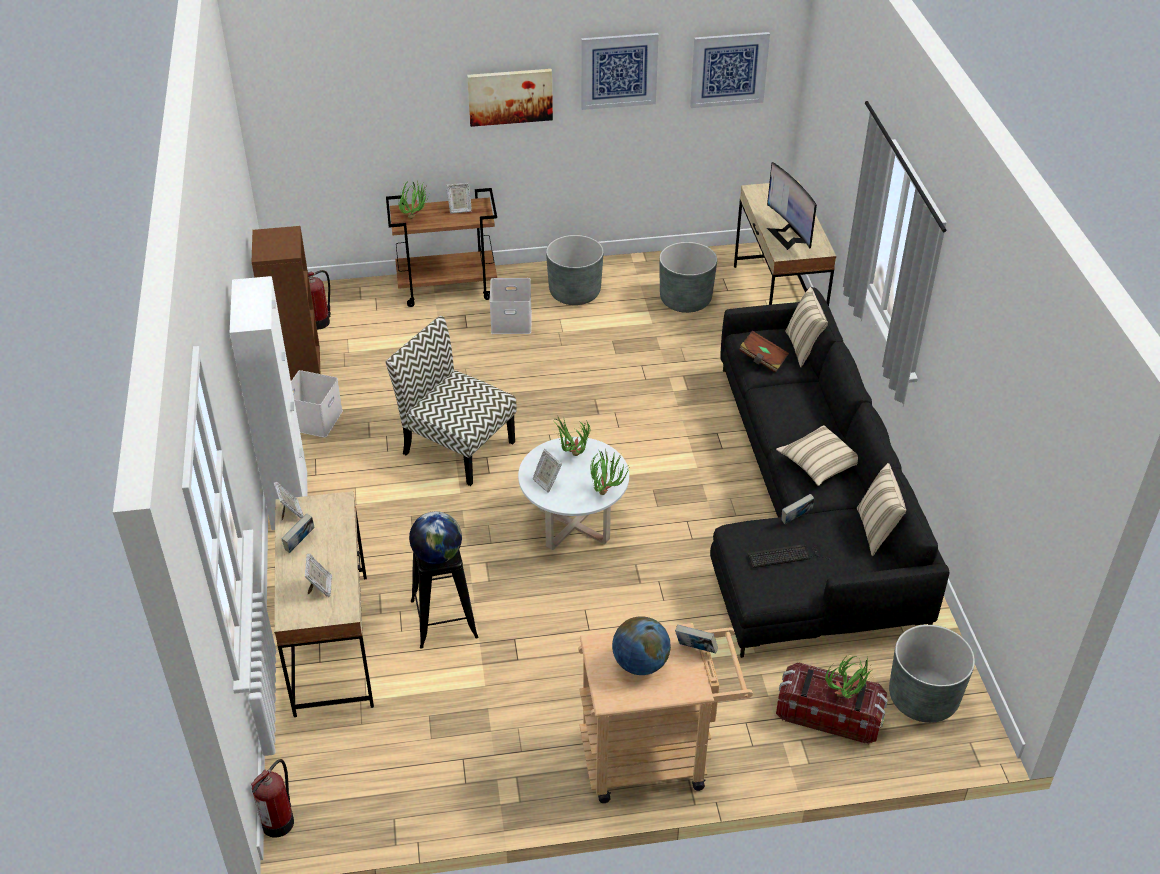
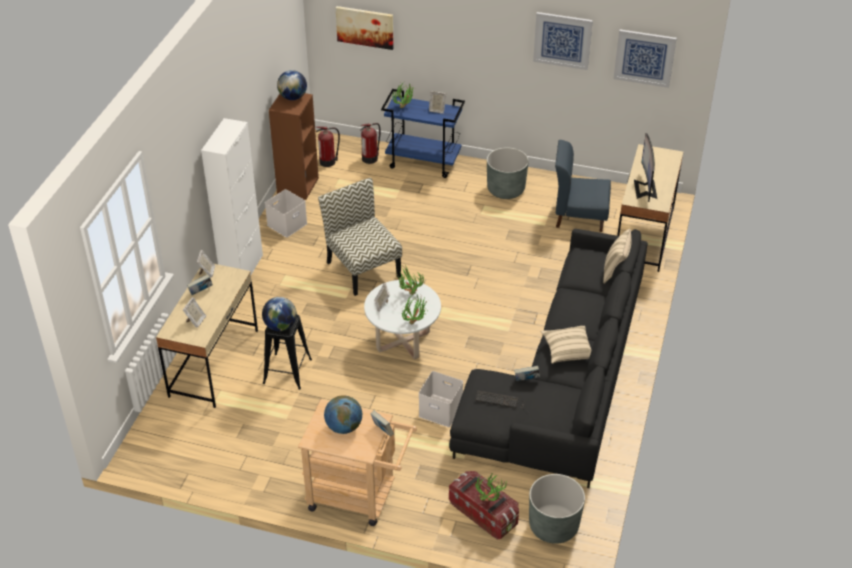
camera: 25 degrees right, 0 degrees up
(275, 236) = (293, 97): none -> globe
(279, 821) = (126, 451): fire extinguisher -> fire extinguisher (370, 158)
(448, 288) = (424, 162): brown cart -> blue cart
(510, 96) = (484, 40): picture -> picture (365, 27)
(510, 322) = (449, 197): white storage box -> white storage box (439, 410)
(685, 300) = (579, 216): grey planter -> blue chair
(762, 359) = (580, 270): brown book -> none
(877, 531) = (575, 406): beige pillow -> none

